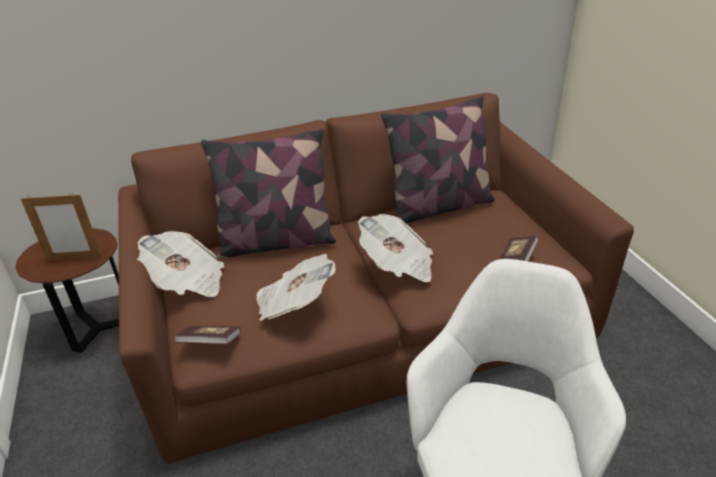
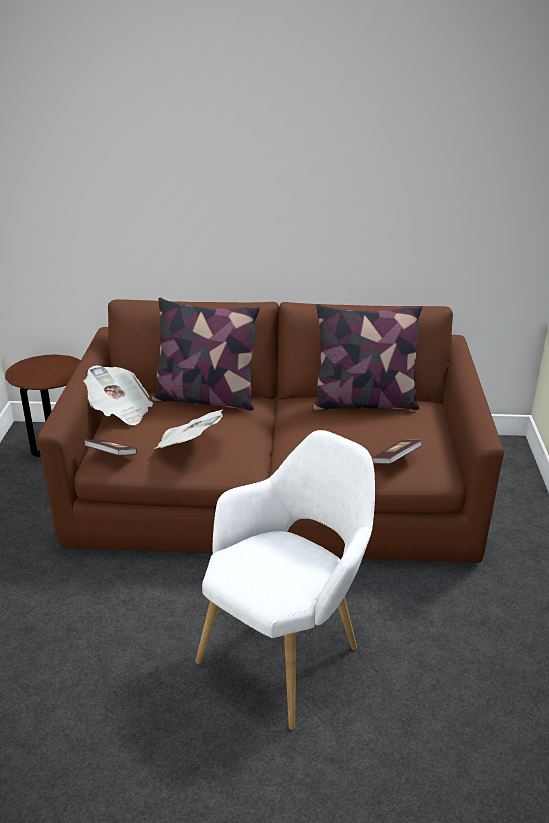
camera: 20 degrees right, 5 degrees down
(74, 258) = (49, 375): picture frame -> none
(397, 265) = (292, 438): newspaper -> none

